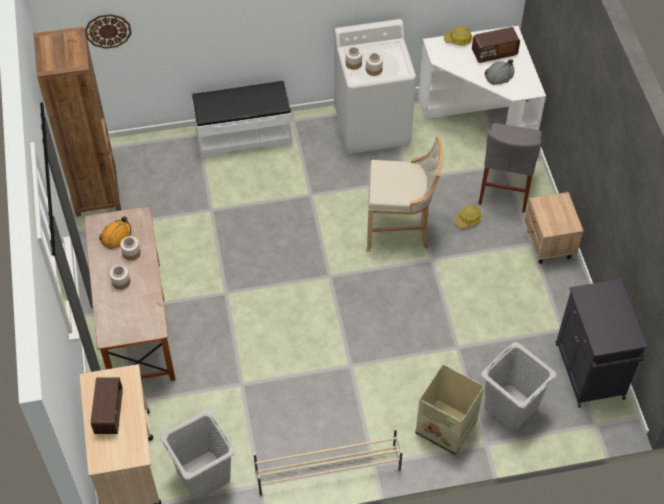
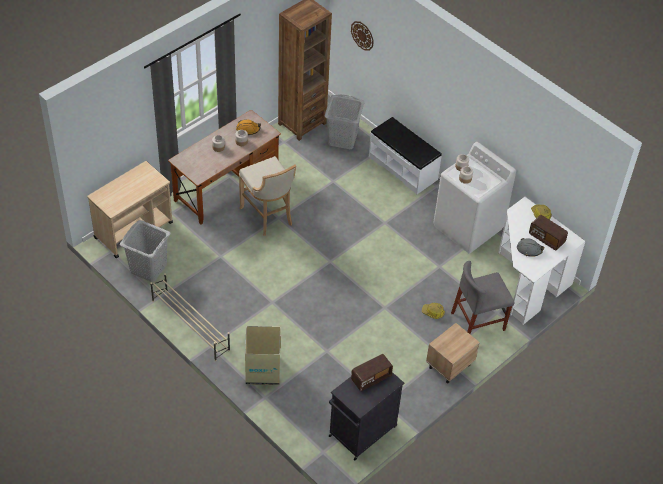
camera: 55 degrees right, 5 degrees down
(108, 412) = (130, 184): radio -> radio (371, 378)
(400, 230) = (394, 280): beige stool -> beige stool (268, 216)
(510, 407) = (302, 399): grey laundry basket -> grey laundry basket (342, 139)

